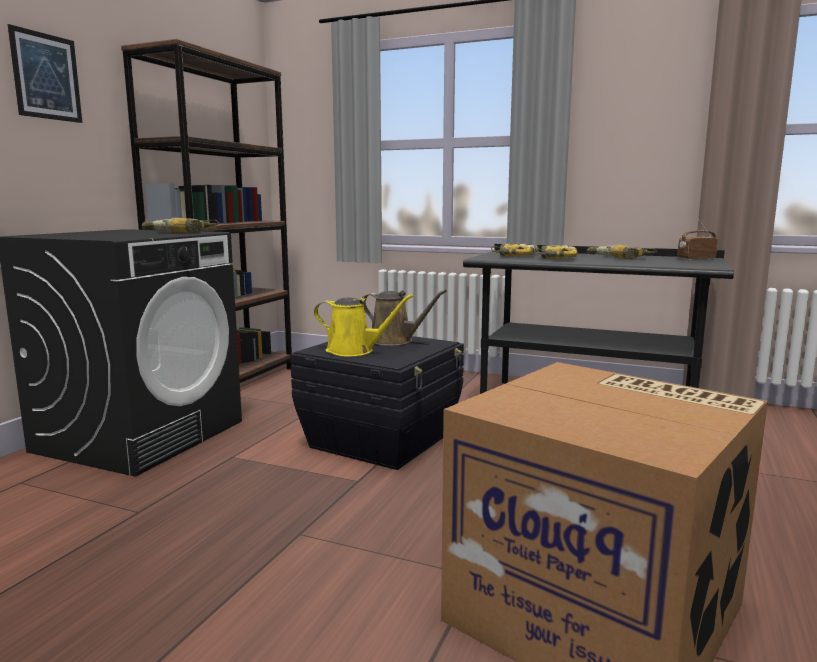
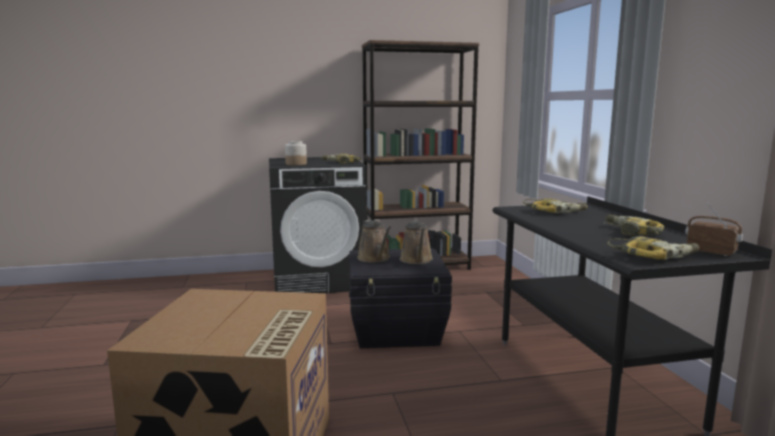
camera: 55 degrees right, 0 degrees up
(46, 76) = (310, 71): picture -> none
(122, 236) = (296, 164): none -> jar
(354, 351) = (375, 259): yellow watering can -> brown watering can
(556, 258) = (571, 220): power drill -> power drill (653, 255)

